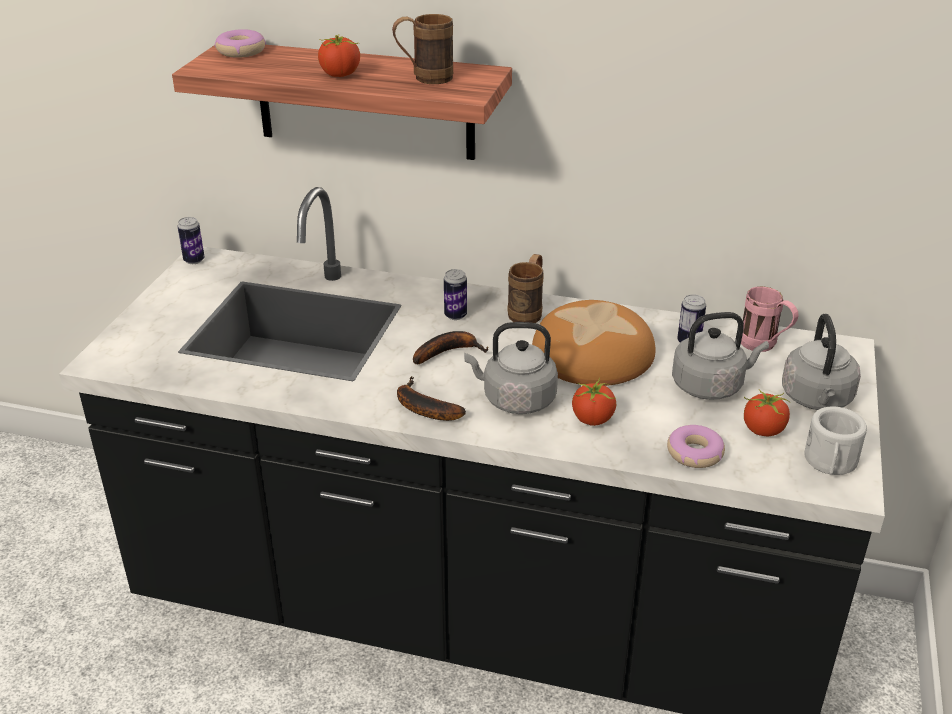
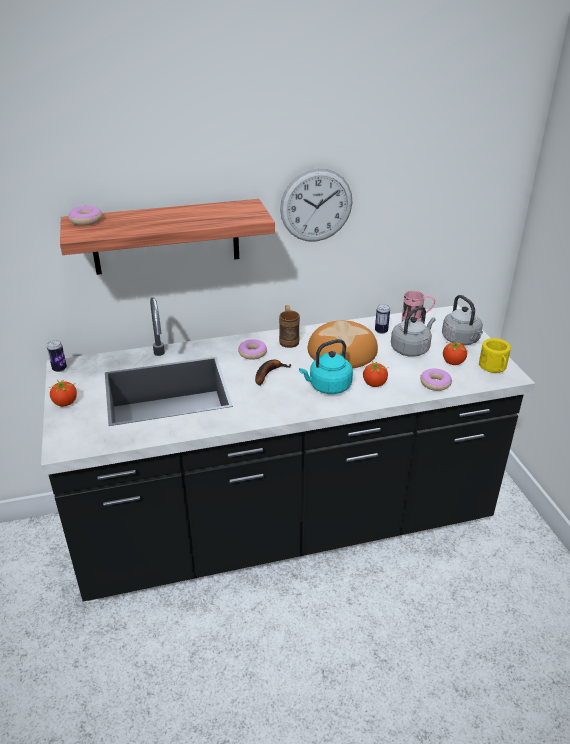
camera: 30 degrees left, 0 degrees up
(340, 75) = (170, 222): tomato -> tomato (65, 403)
(422, 408) = (285, 407): banana -> none
(424, 78) = (221, 214): brown mug -> none
(455, 315) = (252, 353): can -> donut
(515, 400) = (328, 387): grey kettle -> turquoise kettle
(610, 98) = (316, 205): none -> wall clock
(830, 463) = (494, 367): white mug -> yellow mug

